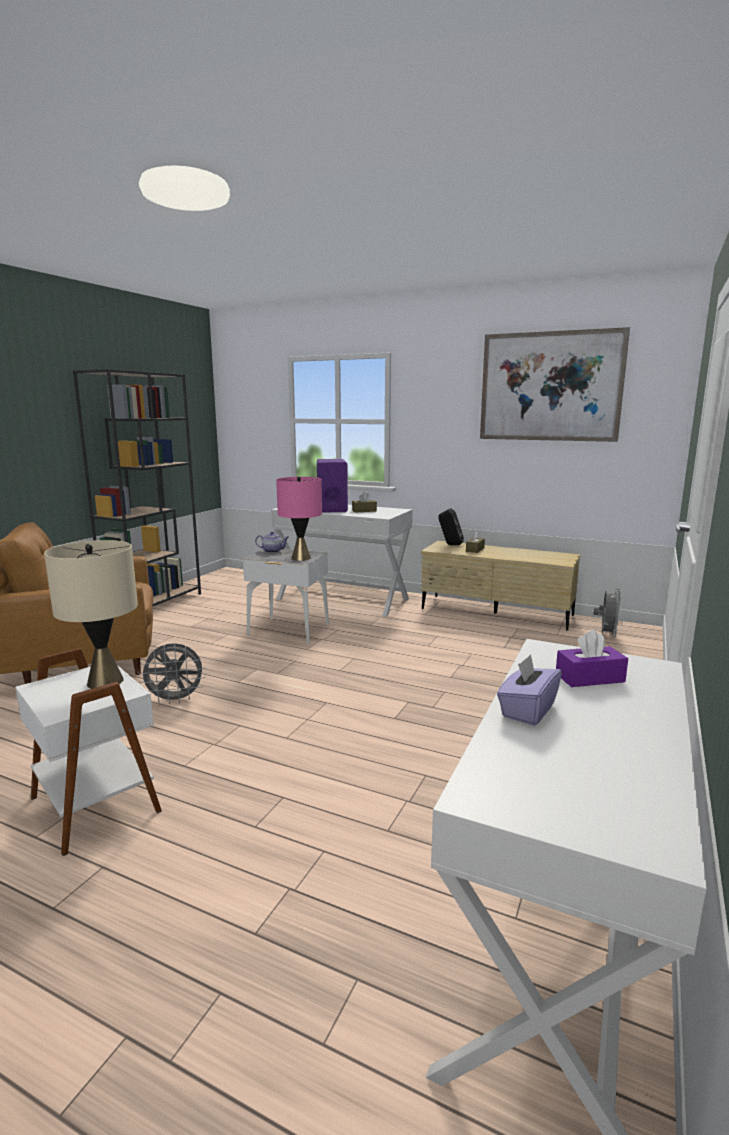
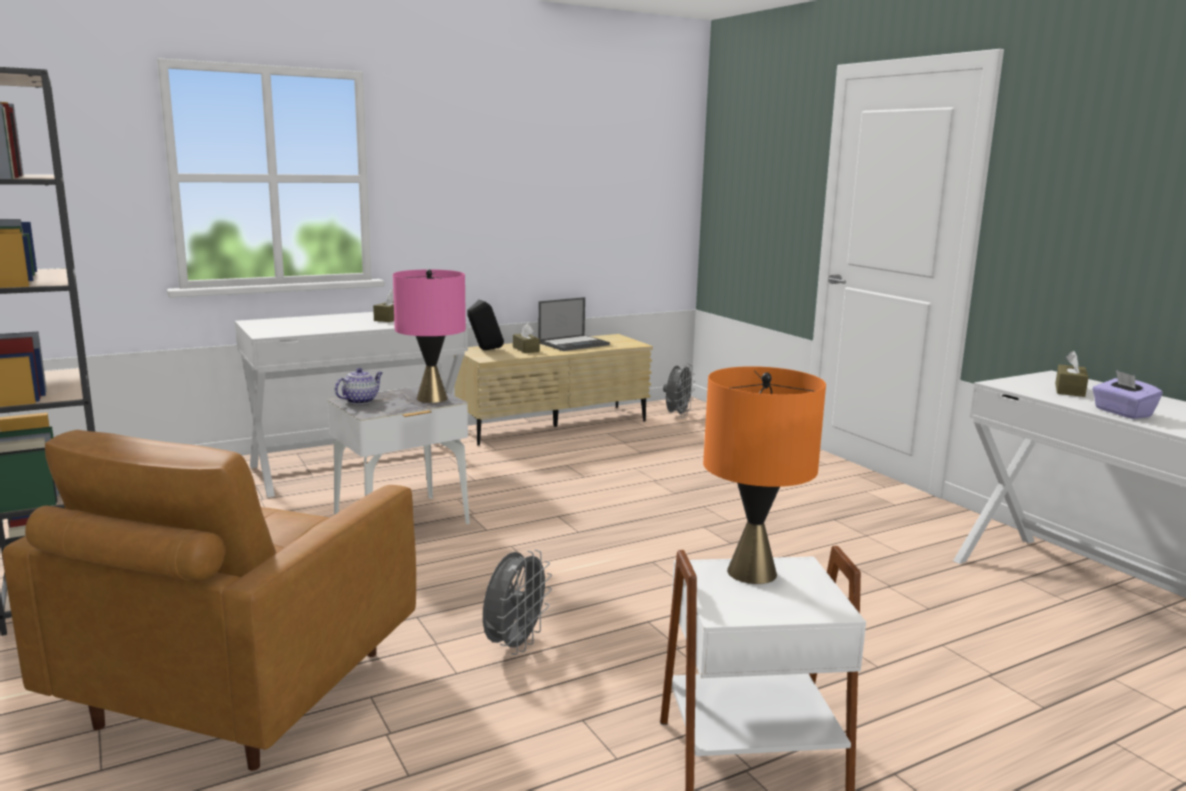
camera: 55 degrees left, 0 degrees up
(105, 681) = (751, 572): beige table lamp -> orange table lamp
(332, 509) = (338, 323): purple speaker -> none
(519, 553) = (574, 344): none -> laptop
(550, 386) = (576, 135): picture -> none
(589, 678) = (1069, 390): purple tissue box -> brown tissue box
(606, 635) = (677, 415): grey fan -> grey fan turned 60 degrees clockwise

